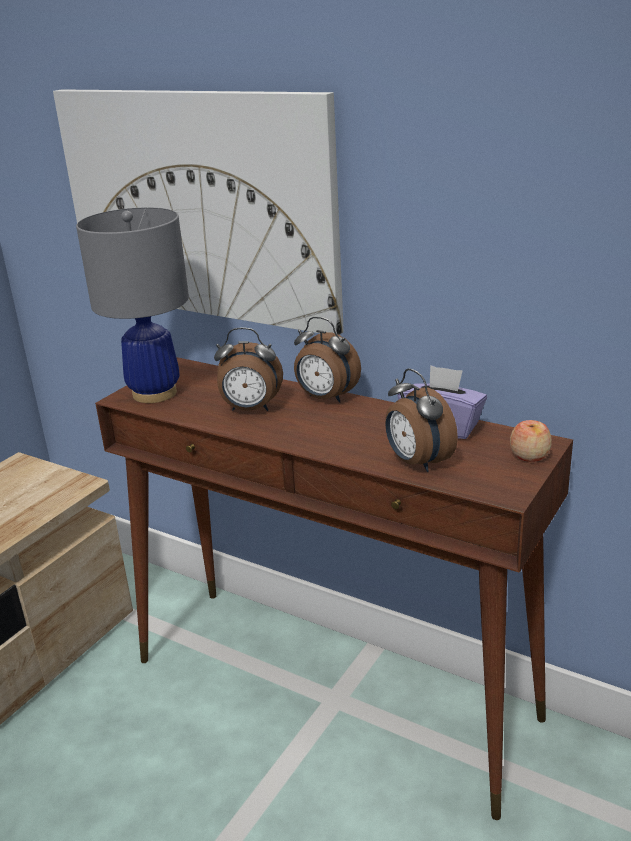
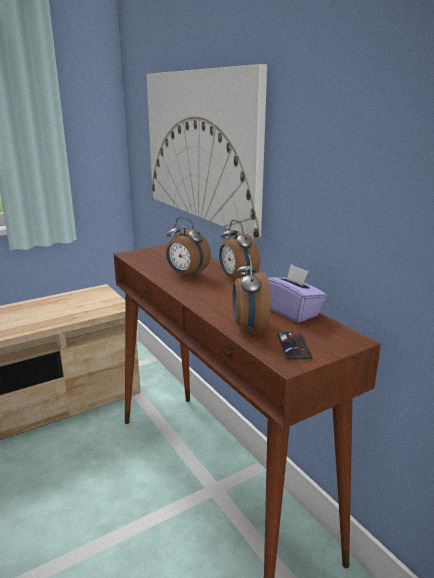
camera: 25 degrees right, 5 degrees down
(154, 393) = (147, 255): grey table lamp -> none
(490, 470) = (294, 346): none -> phone
(529, 455) = (334, 344): apple -> none

